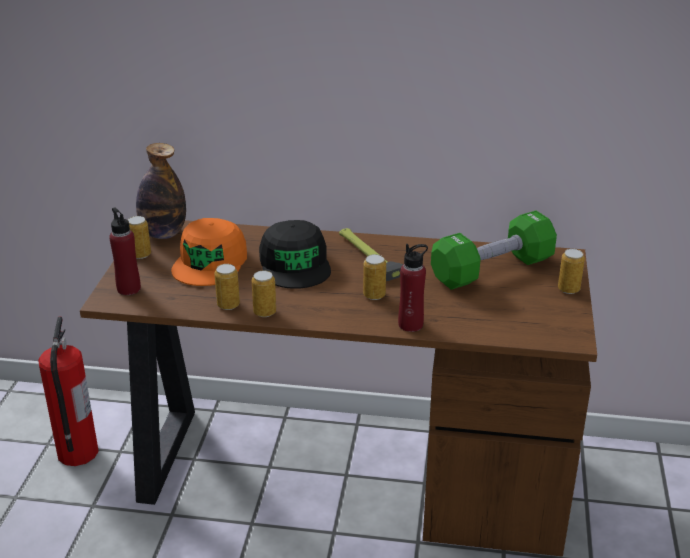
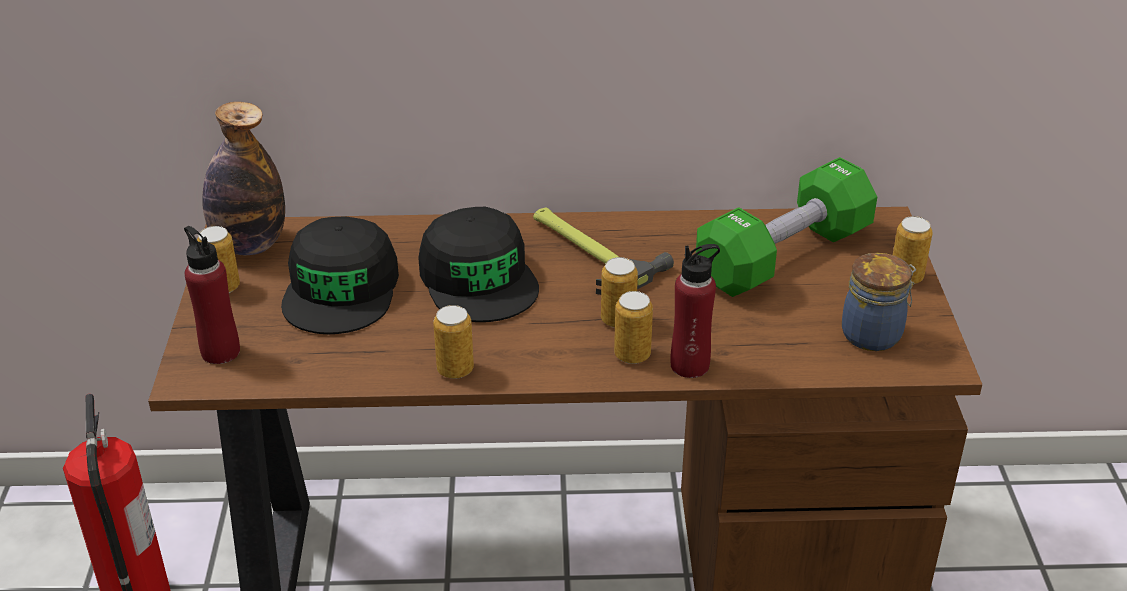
camera: 10 degrees left, 5 degrees up
(210, 262) = (342, 289): orange cap -> black cap
(228, 305) = (393, 363): can -> can (632, 355)
(535, 319) = (874, 334): none -> jar

